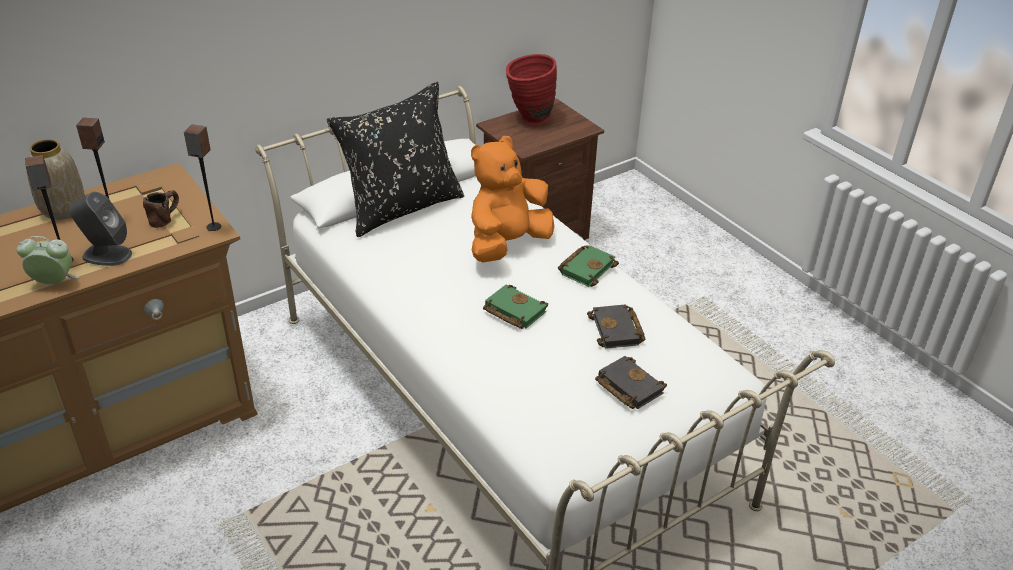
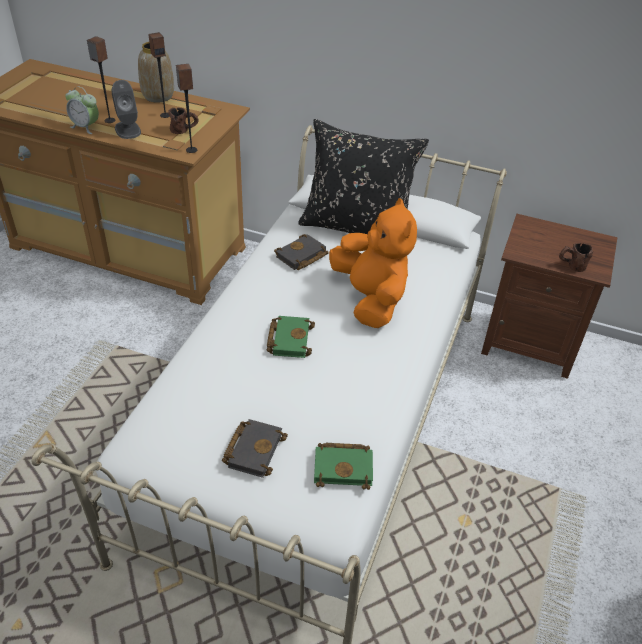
camera: 55 degrees right, 5 degrees up
(54, 283) = (85, 127): alarm clock -> alarm clock turned 150 degrees clockwise
(507, 244) = (370, 299): orange plush toy -> orange plush toy turned 60 degrees clockwise
(528, 120) = (561, 237): red vase -> none
(567, 134) = (571, 266): none -> brown mug
(586, 268) = (388, 358): green book -> green book (344, 467)
(618, 331) = (321, 413): black book -> black book (301, 257)

